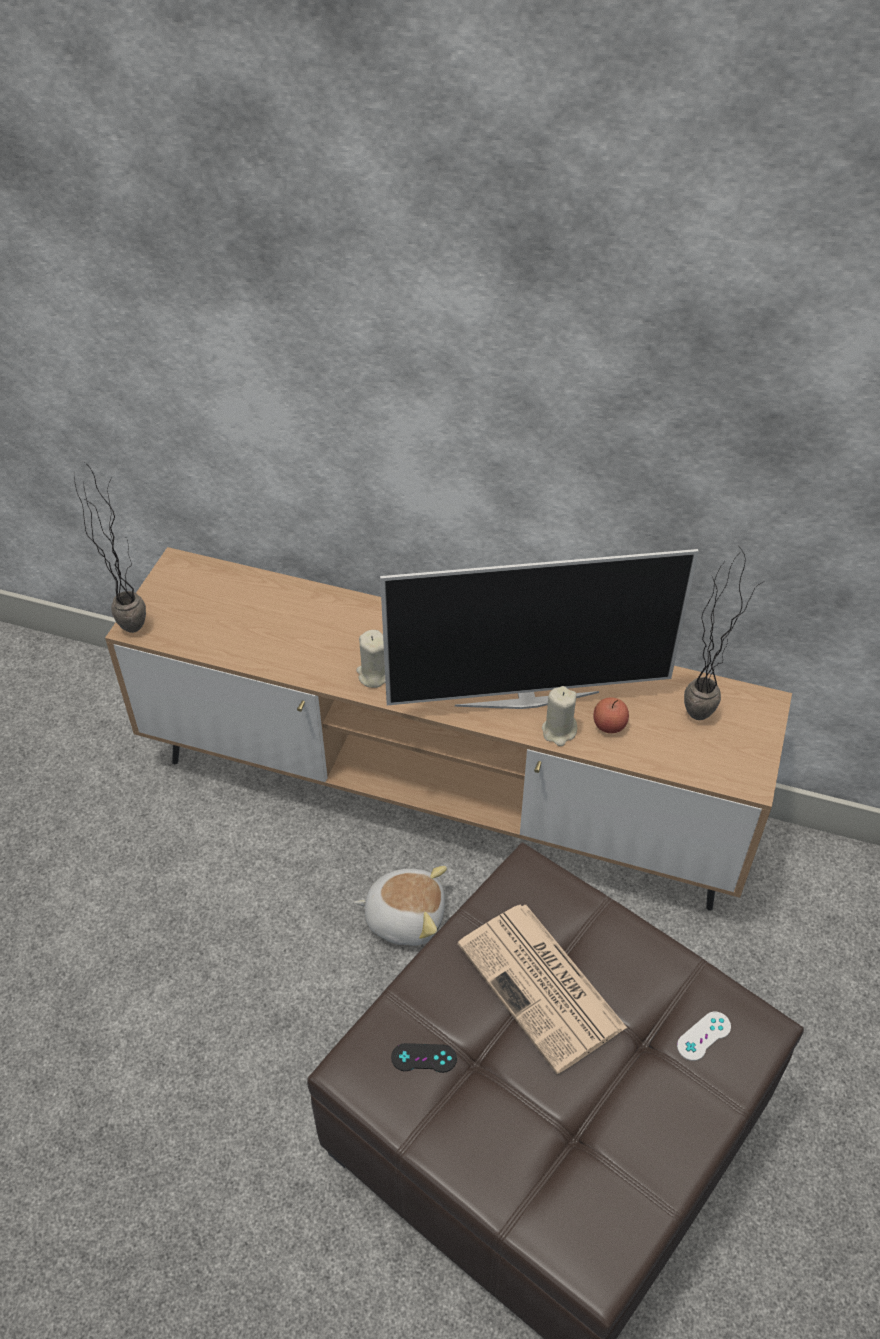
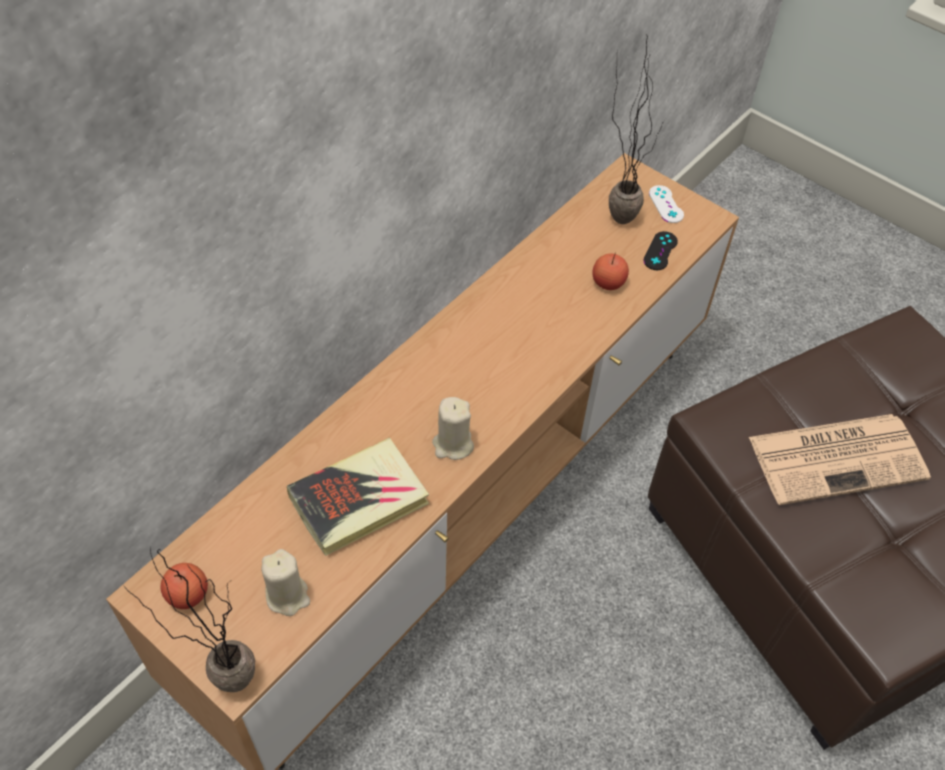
camera: 70 degrees left, 5 degrees up
(185, 582) = (188, 594): none -> apple
(297, 639) = (359, 500): none -> book
(405, 916) = (590, 591): plush toy -> none
(424, 1058) = (891, 577): black game controller -> black game controller (660, 251)
(526, 697) = (545, 329): television -> none
(559, 731) = (599, 321): beige candle -> beige candle (287, 595)
(703, 1036) = (909, 367): white game controller -> white game controller (666, 204)

